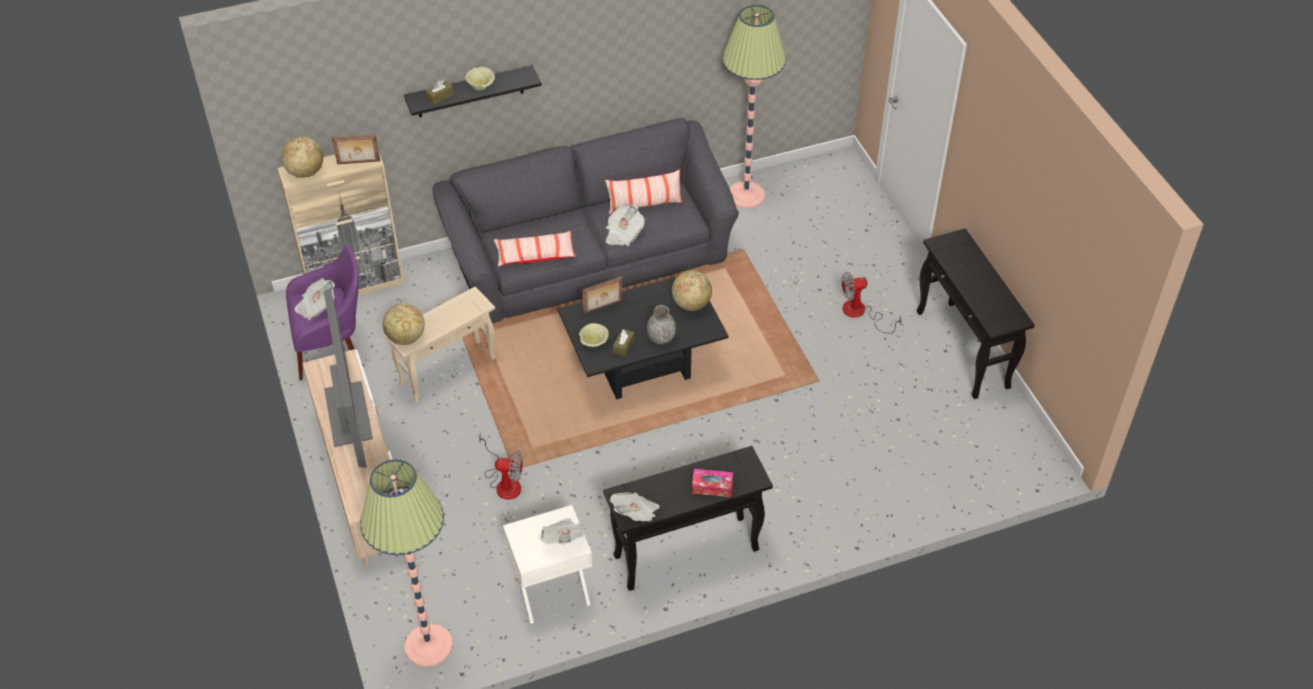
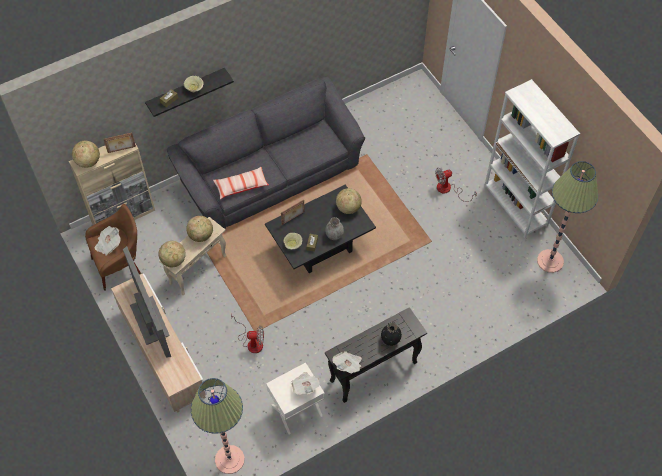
camera: 10 degrees left, 10 degrees up
(333, 349) = (120, 265): purple armchair -> brown armchair
(456, 310) = (201, 235): none -> globe
(623, 234) = (294, 162): newspaper -> none
(644, 205) = (303, 139): pillow -> none
(712, 486) = (390, 339): tissue box -> black vase
(746, 195) = (361, 114): floor lamp -> floor lamp (550, 261)
(963, 350) = (515, 206): black console table -> white bookcase

